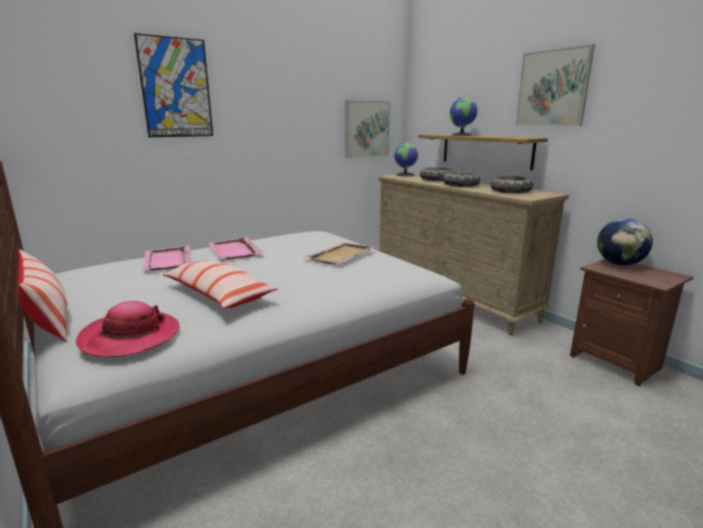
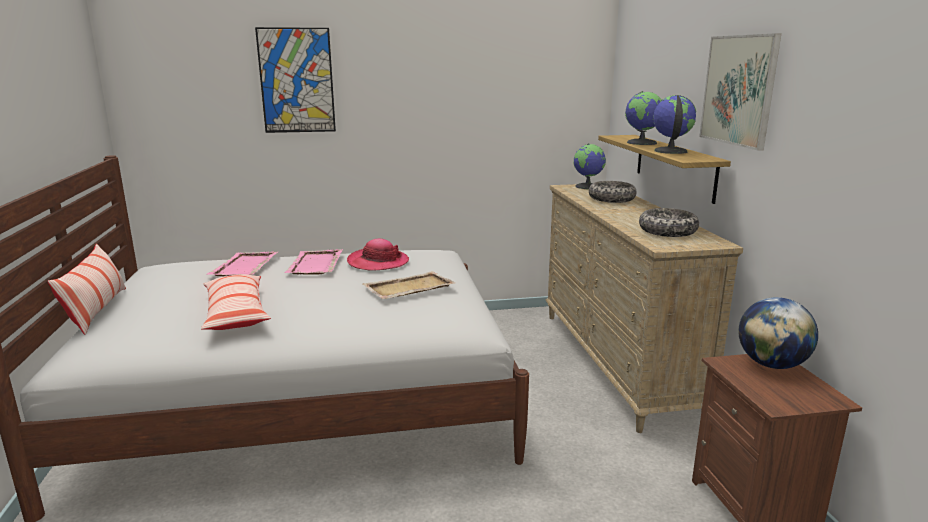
camera: 25 degrees right, 0 degrees up
(130, 336) = (123, 341): hat -> hat (378, 262)
(367, 129) = (544, 123): picture -> none
(461, 185) = (622, 212): bowl -> none
(496, 136) = (670, 151): none -> globe

